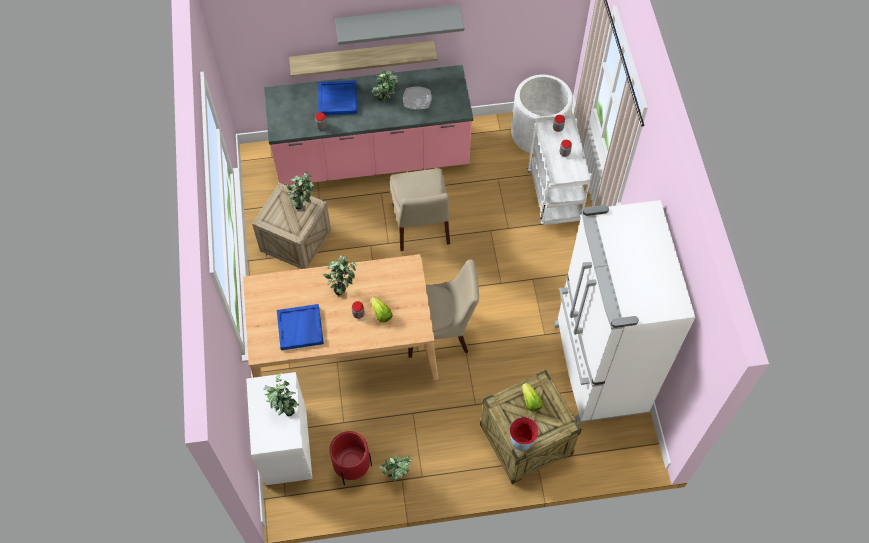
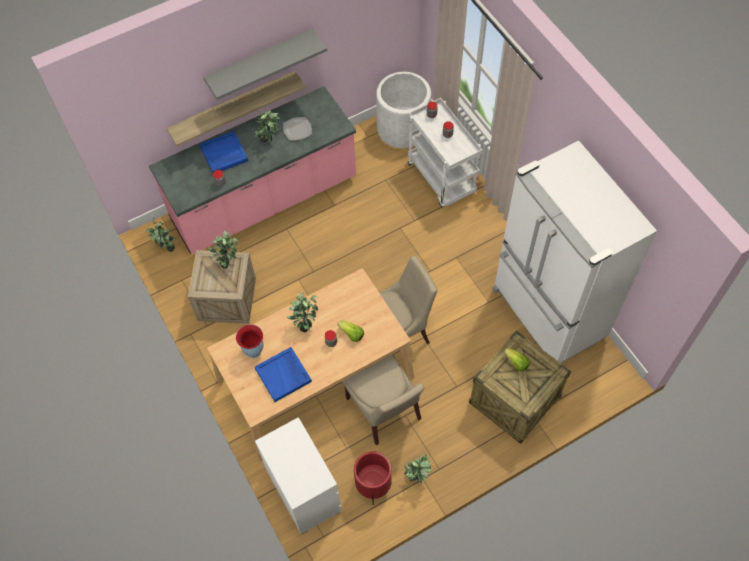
camera: 20 degrees left, 0 degrees up
(284, 409) = (304, 454): potted plant -> potted plant (166, 248)
(421, 226) = (336, 246): beige chair -> beige chair (384, 410)
(521, 444) = (525, 404): vase -> vase (254, 352)

